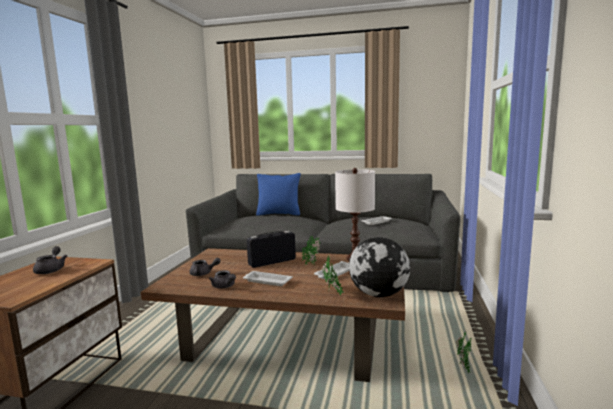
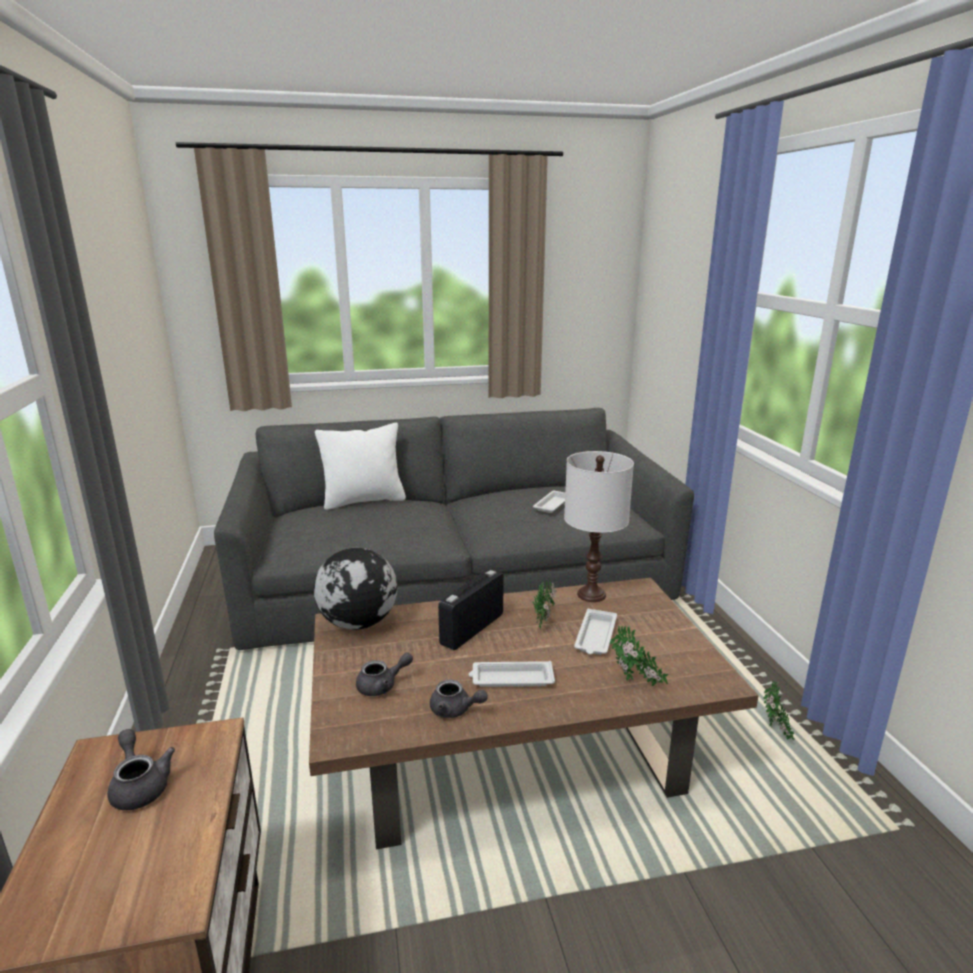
camera: 25 degrees left, 10 degrees up
(279, 214) = (364, 501): blue pillow -> white pillow
(379, 295) = (699, 670): globe -> globe (359, 623)

